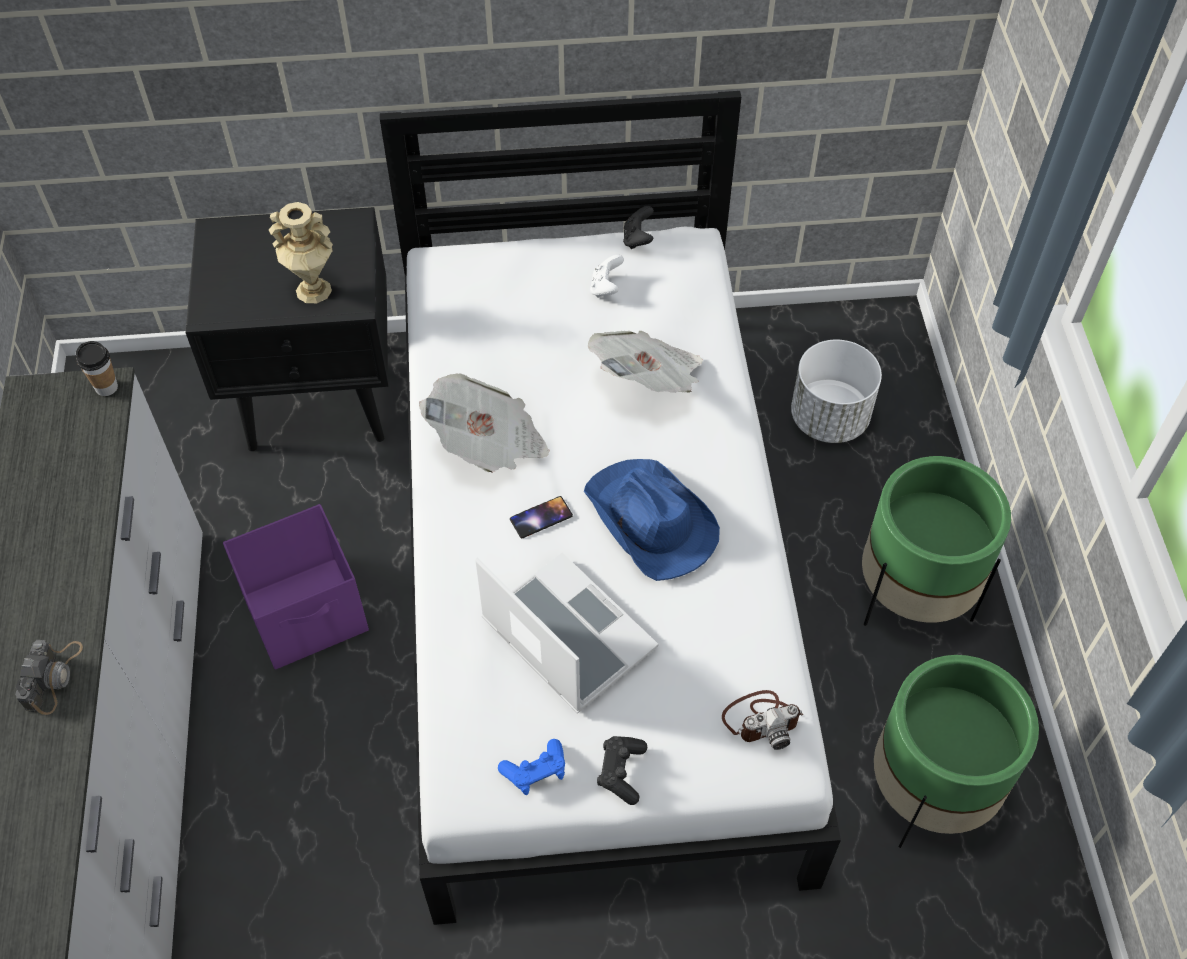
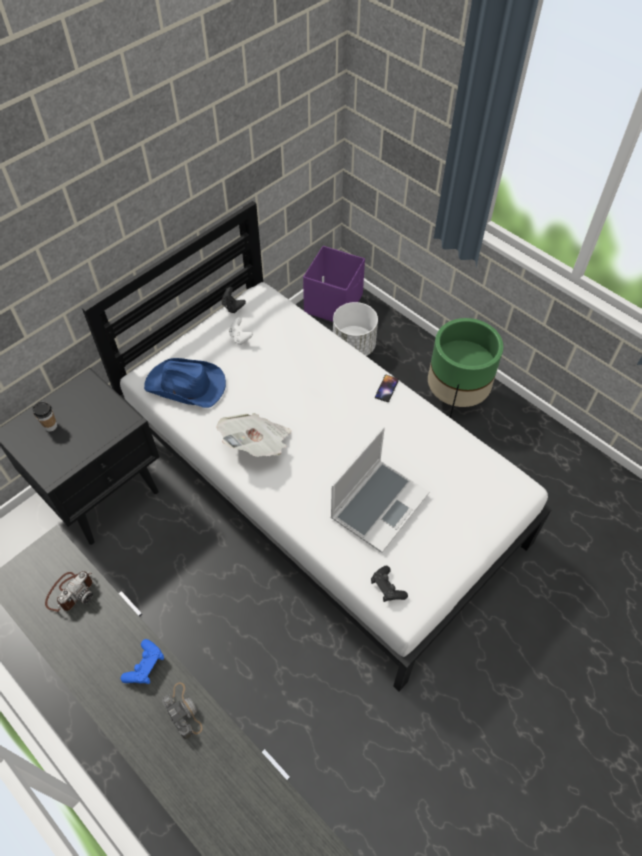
camera: 40 degrees left, 0 degrees up
(106, 387) = (52, 545): cup -> cup (51, 426)
(308, 613) = (201, 600): purple storage box -> purple storage box (334, 303)
(313, 291) = (99, 428): beige vase -> none
(535, 772) = (426, 574): blue game controller -> blue game controller (145, 666)
(541, 517) = (315, 461): phone -> phone (386, 388)
(565, 634) = (379, 504): laptop -> laptop turned 120 degrees clockwise
(621, 772) = (462, 545): black game controller -> black game controller (387, 588)
(648, 379) = (302, 366): newspaper -> none
(650, 521) = (365, 428): blue hat -> blue hat (186, 386)
(761, 719) = (493, 479): camera -> camera (70, 592)
(928, 791) = (534, 472): green planter -> none

